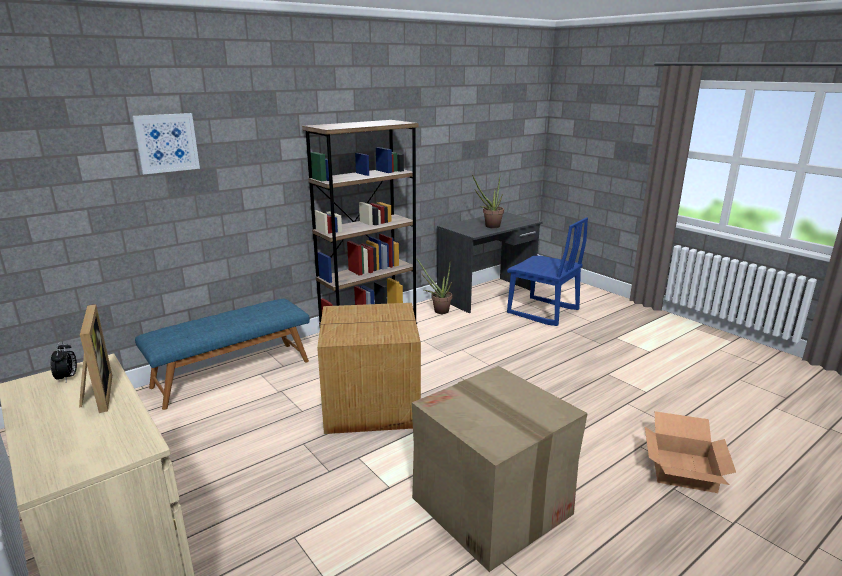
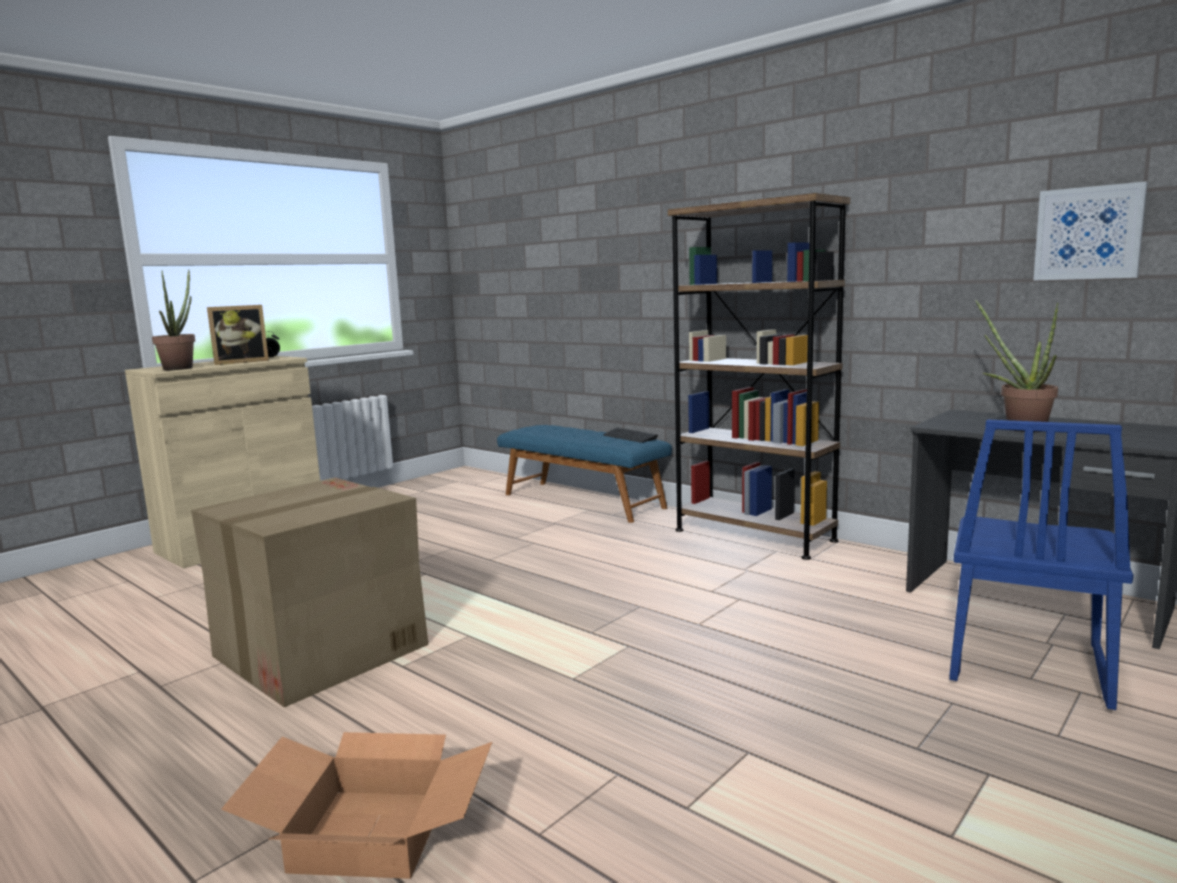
camera: 80 degrees right, 10 degrees down
(166, 143) = (579, 234): picture -> picture (1088, 233)
(265, 305) = (629, 437): none -> keyboard
(373, 405) = (538, 565): cardboard box -> none
(438, 310) = (882, 567): potted plant -> potted plant (181, 368)

